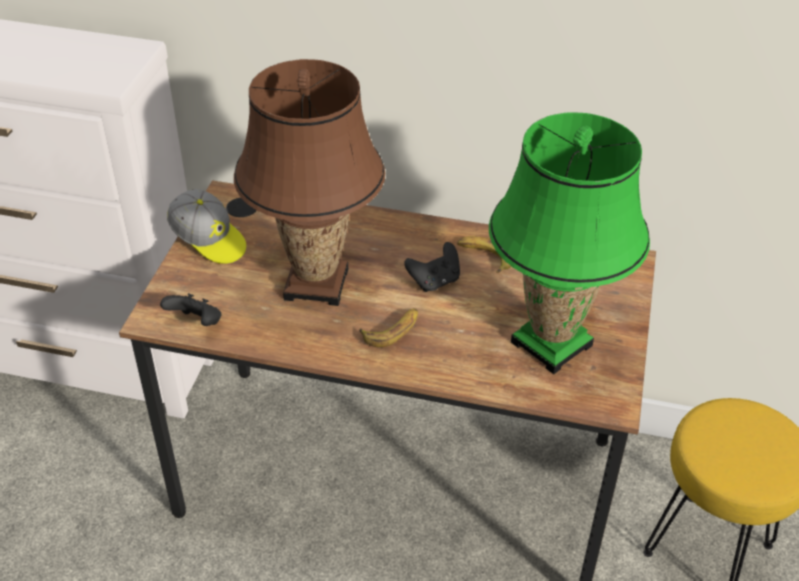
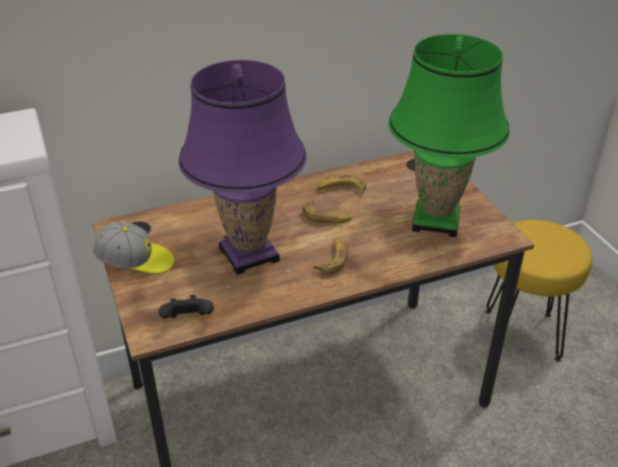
camera: 35 degrees left, 5 degrees down
(316, 284) = (249, 254): brown table lamp -> purple table lamp
(434, 281) = (326, 217): black game controller -> banana

